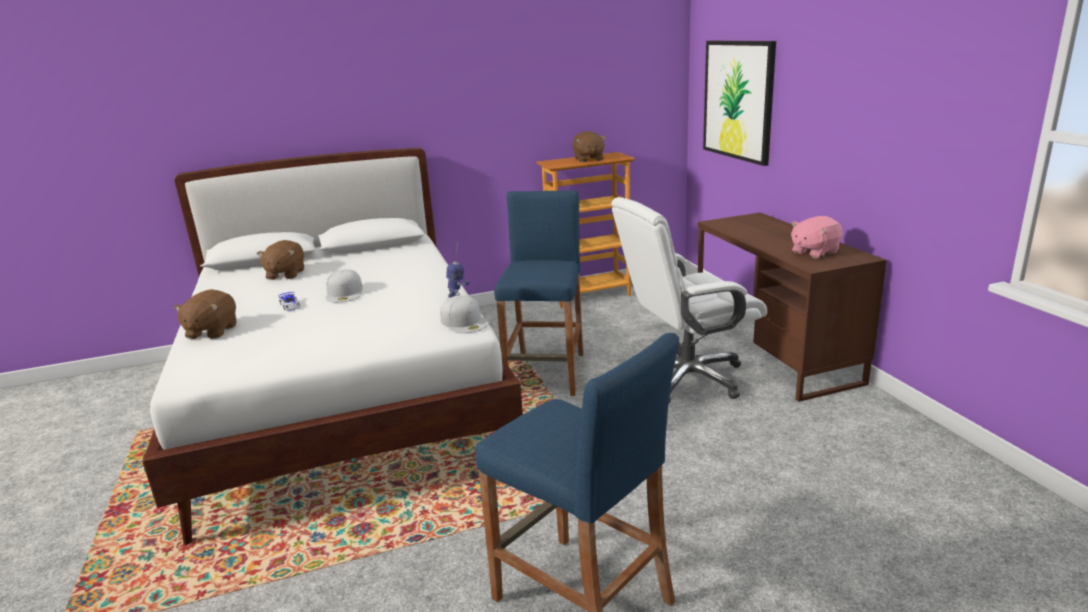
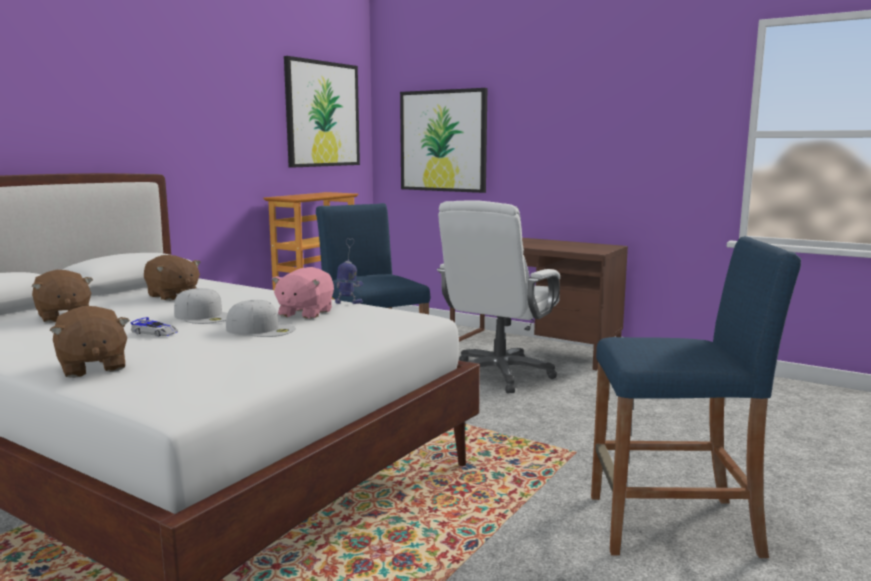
camera: 40 degrees left, 10 degrees down
(464, 322) = (403, 313): white cap -> white cap (261, 329)
(588, 159) = (315, 195): brown plush toy -> brown plush toy (173, 296)
(615, 72) = (322, 114): none -> picture
(814, 252) = (576, 247): pink plush toy -> pink plush toy (304, 313)

